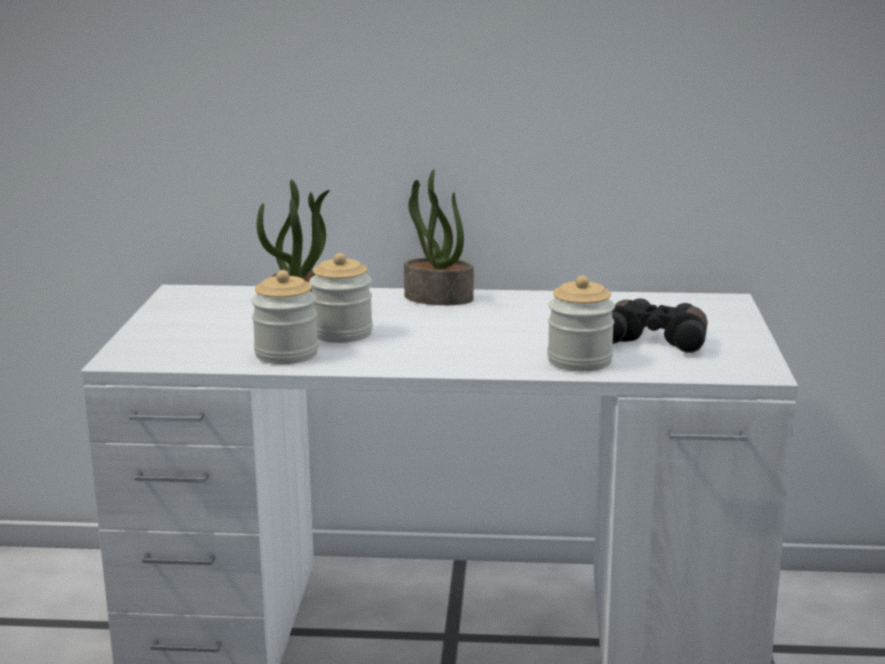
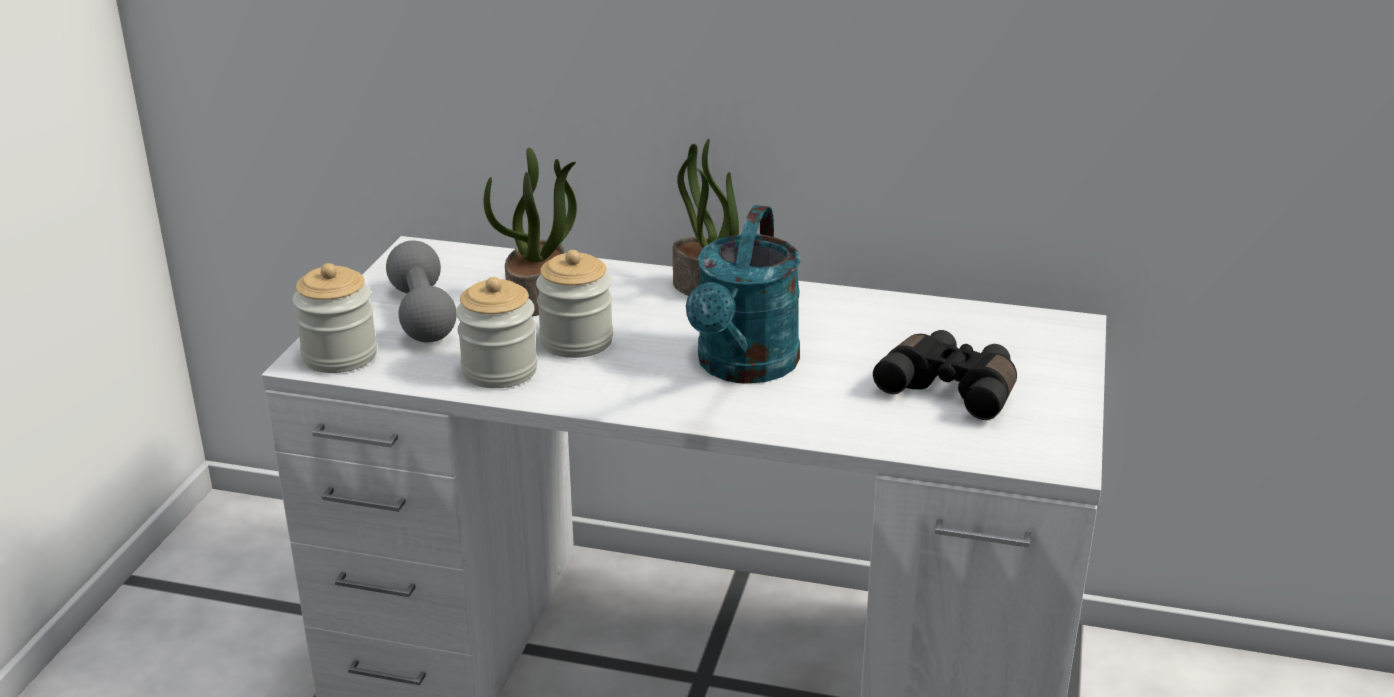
camera: 10 degrees right, 10 degrees up
(204, 327) = (422, 314): none -> grey dumbbell
(486, 339) = (743, 368): none -> turquoise watering can
(579, 361) = (842, 417): jar -> jar (340, 356)

